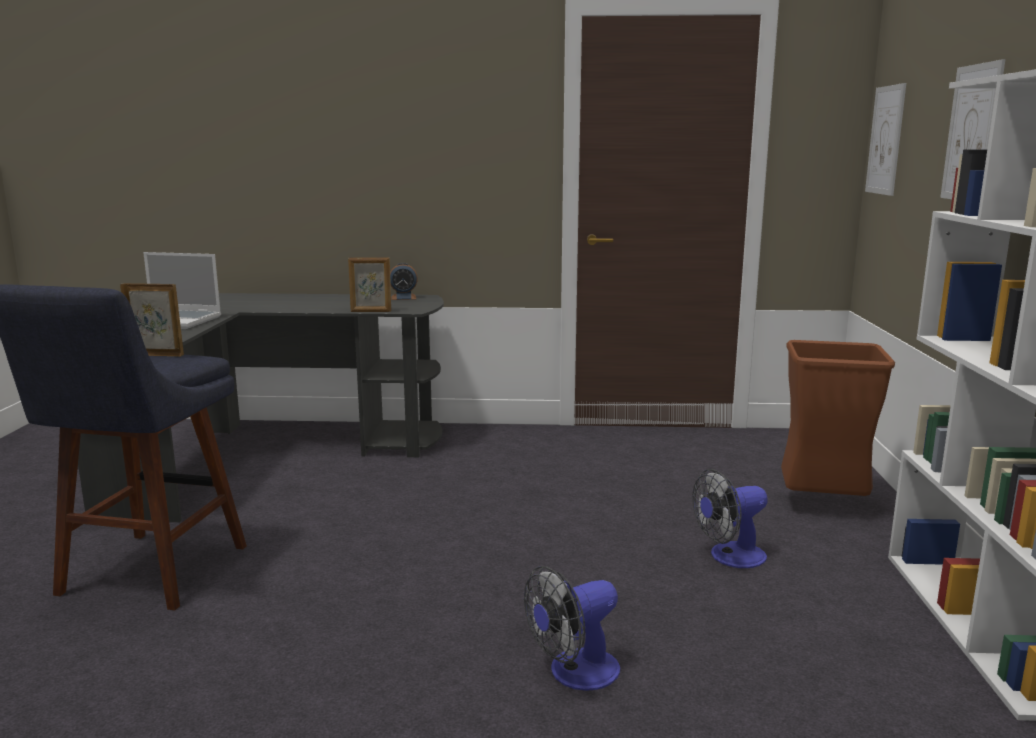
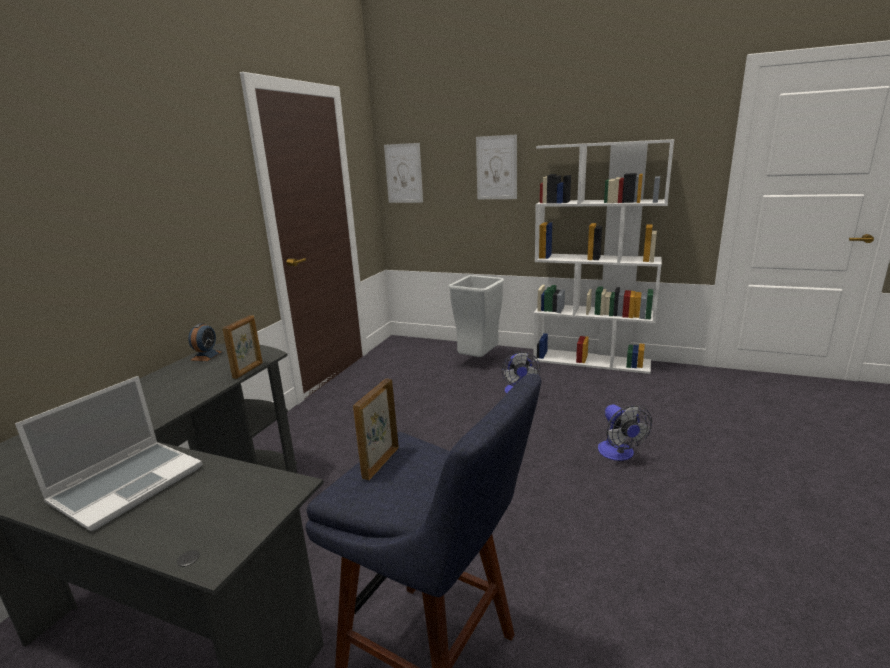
camera: 70 degrees left, 5 degrees up
(823, 507) = (478, 360): brown trash can -> grey trash can

